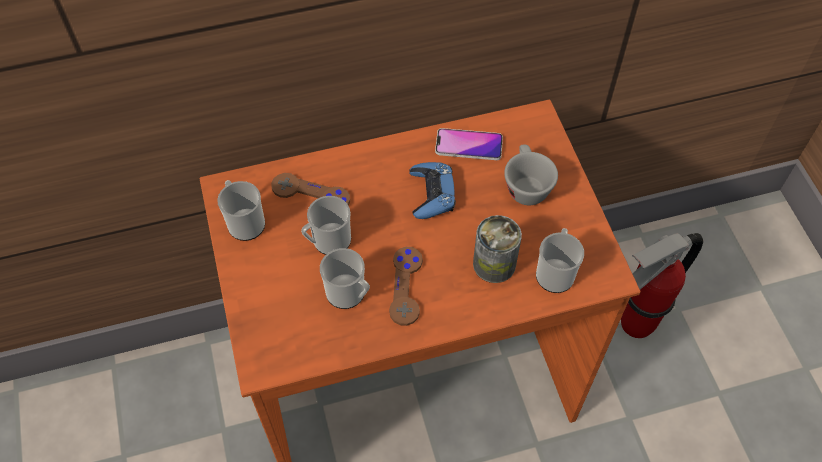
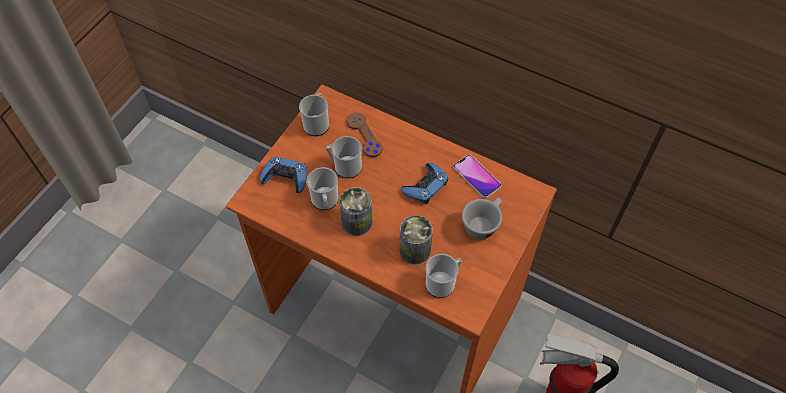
camera: 45 degrees right, 0 degrees up
(276, 306) = (285, 177): none -> blue game controller
(406, 286) = (357, 222): brown game controller -> can

